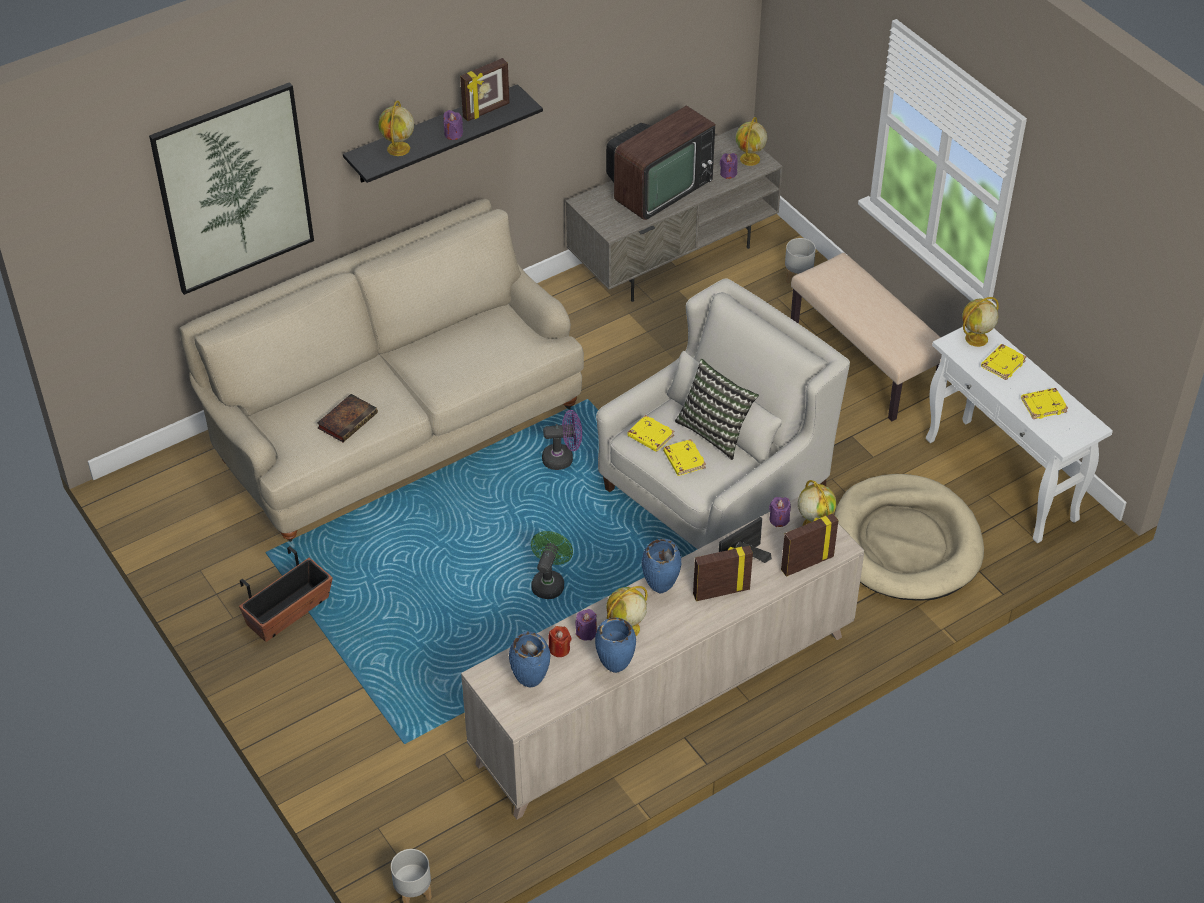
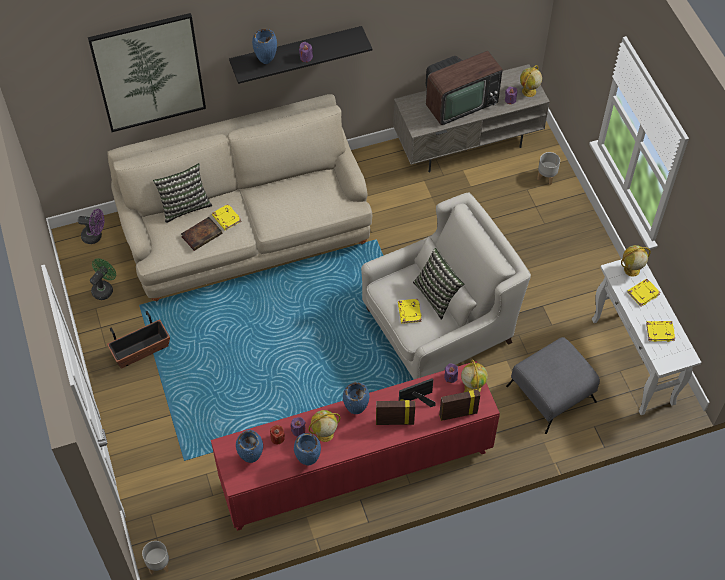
camera: 15 degrees right, 10 degrees up
(308, 389) = (184, 206): none -> pillow
(398, 149) = (266, 62): globe -> blue vase
(486, 111) = (334, 43): picture frame -> none
(549, 582) = (309, 368): green fan -> green fan (104, 288)
(563, 458) = (346, 280): purple fan -> purple fan (95, 236)
(650, 436) = (392, 289): yellow book -> yellow book (226, 218)
(664, 699) = (356, 469): beige cabinet -> red cabinet
(865, 361) = (570, 251): beige bench -> none
(905, 543) = (551, 394): beige dog bed -> grey ottoman

